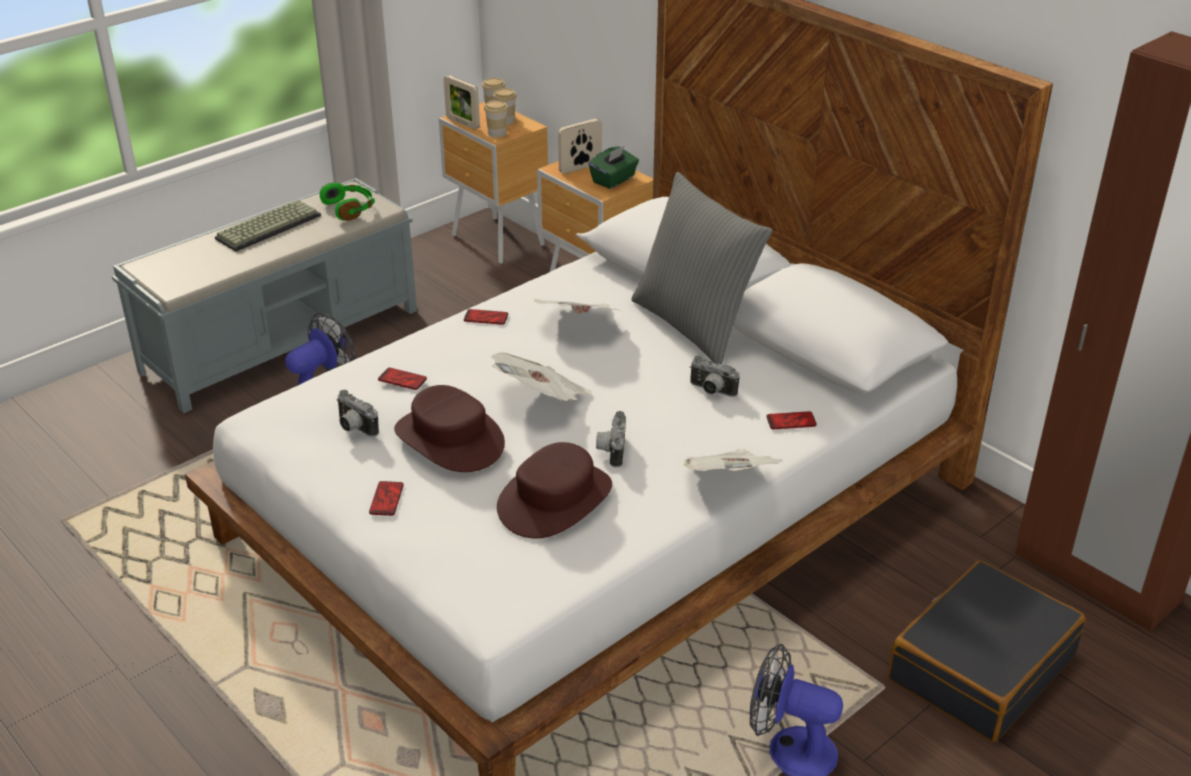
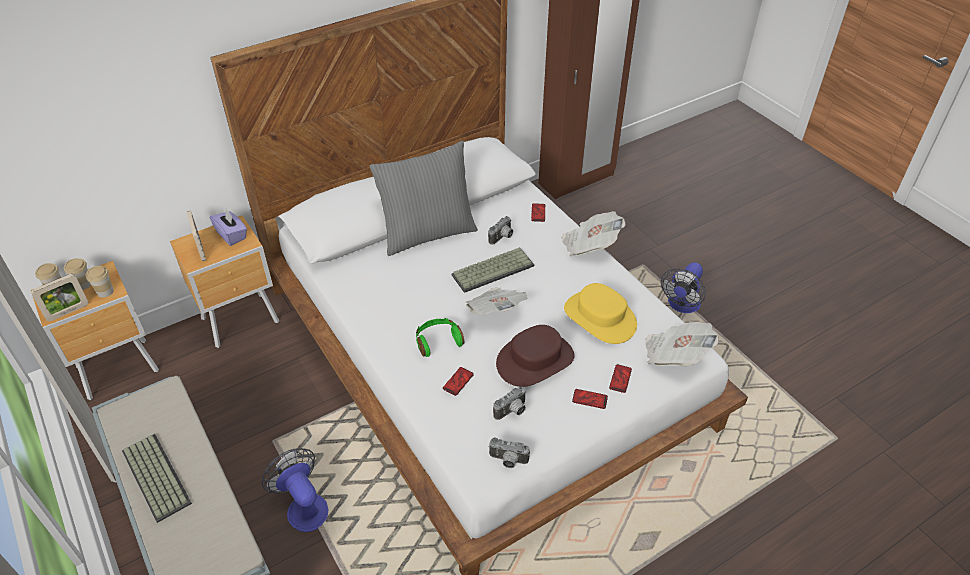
camera: 80 degrees left, 10 degrees up
(350, 209) = (154, 413): green headphones -> green headphones (438, 341)
(486, 318) = (383, 332): phone -> phone (620, 379)
(555, 500) = (600, 317): brown hat -> yellow hat
(580, 325) = (409, 284): newspaper -> newspaper (675, 355)
(610, 450) = (555, 288): camera -> camera (508, 461)
(614, 180) = (232, 235): green tissue box -> purple tissue box
(632, 388) = (493, 269): none -> keyboard
(980, 667) = (631, 230): black suitcase -> none

